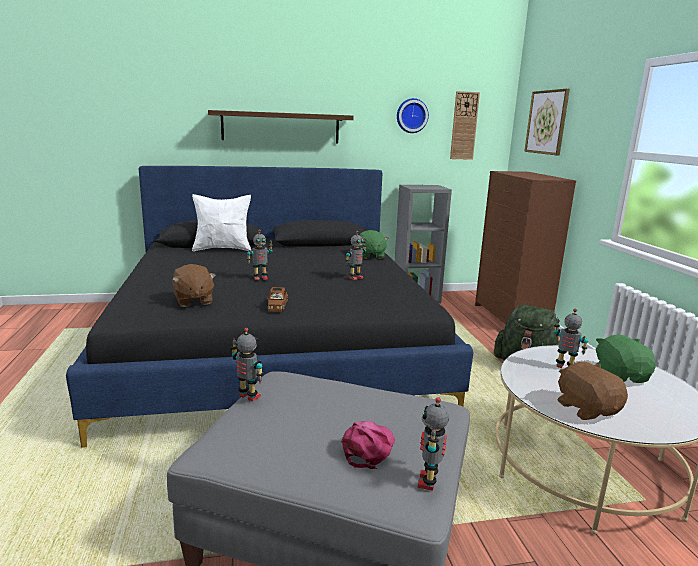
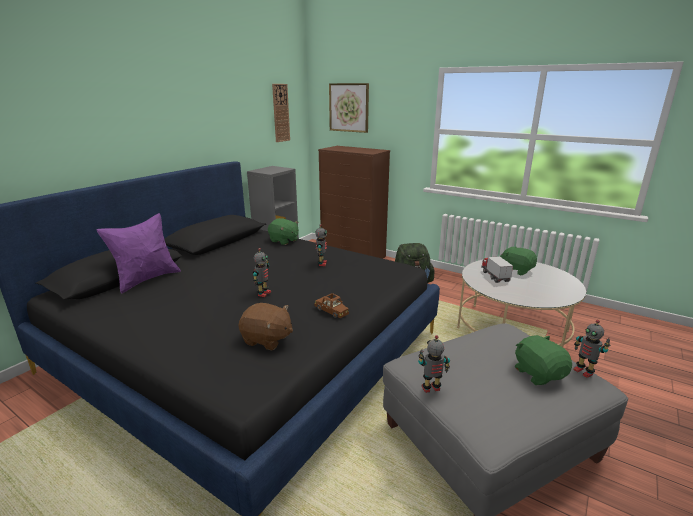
camera: 45 degrees left, 5 degrees up
(223, 249) = (147, 279): white pillow -> purple pillow
(281, 127) = (138, 132): shelf -> none
(368, 448) = (538, 373): pink cap -> green plush toy
(411, 115) = (245, 108): wall clock -> none
(565, 367) = (495, 276): toy robot -> toy truck
(587, 409) = (541, 295): brown plush toy -> none

